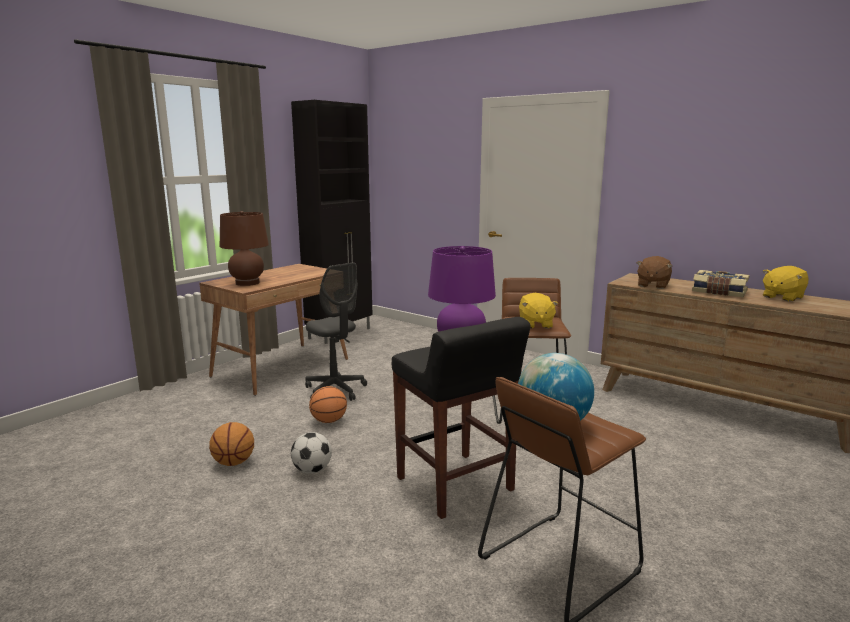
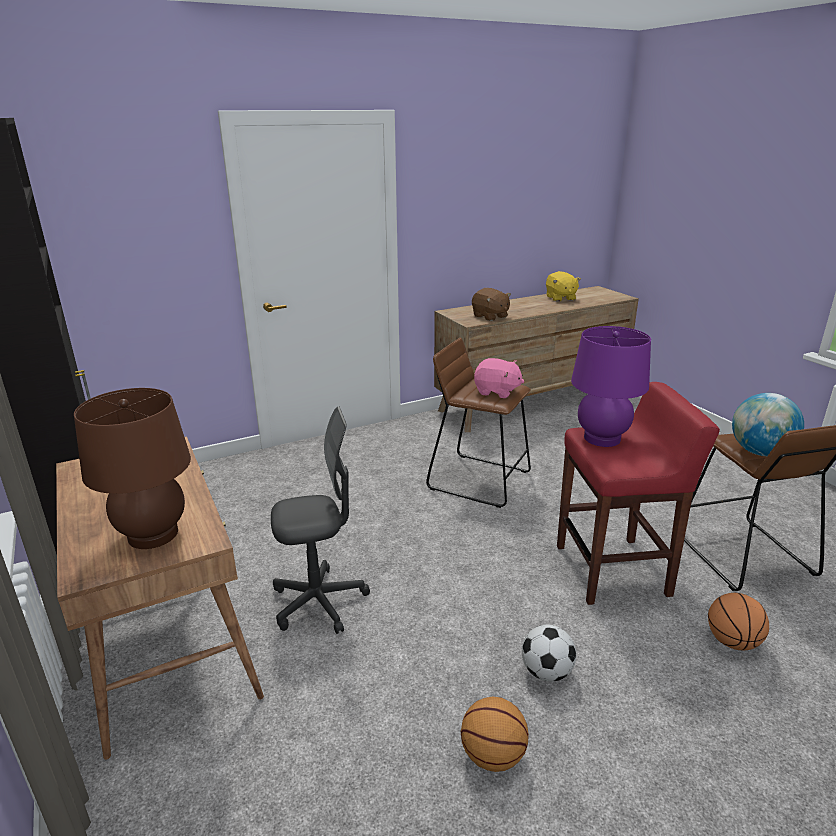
camera: 65 degrees left, 10 degrees up
(329, 421) = (417, 629): basketball -> basketball (732, 641)
(455, 485) = (613, 570): black stool -> red stool
(535, 324) = (497, 392): yellow plush toy -> pink plush toy
(719, 292) = (532, 307): book -> none

